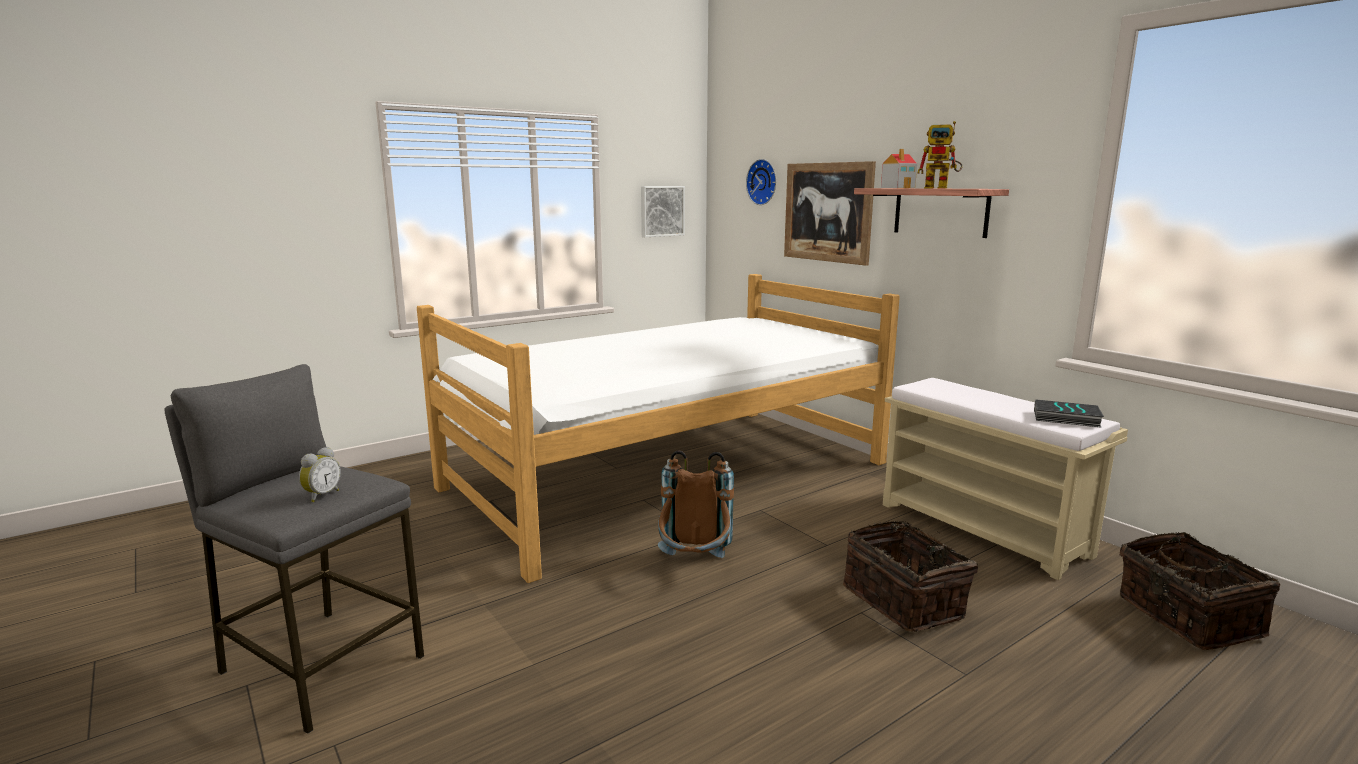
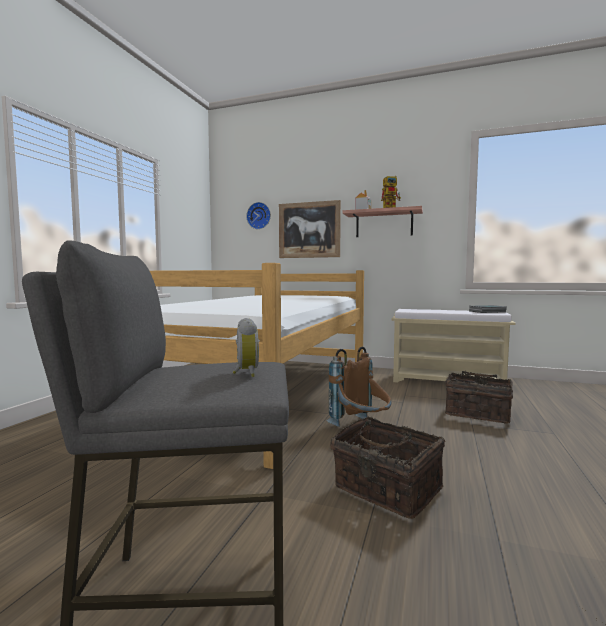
camera: 35 degrees left, 10 degrees down
(661, 211) = (190, 232): picture -> none
(1185, 617) = (562, 392): basket -> basket (386, 489)

